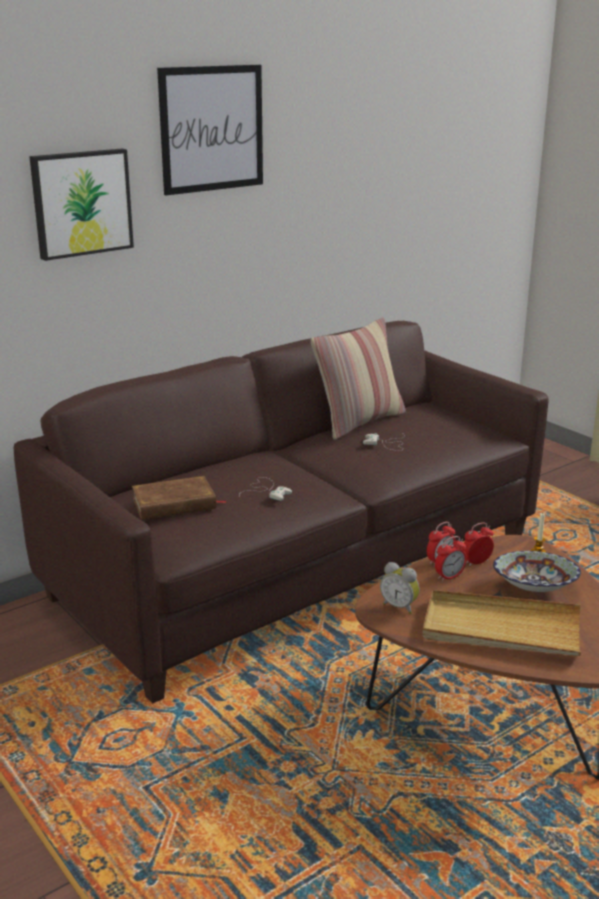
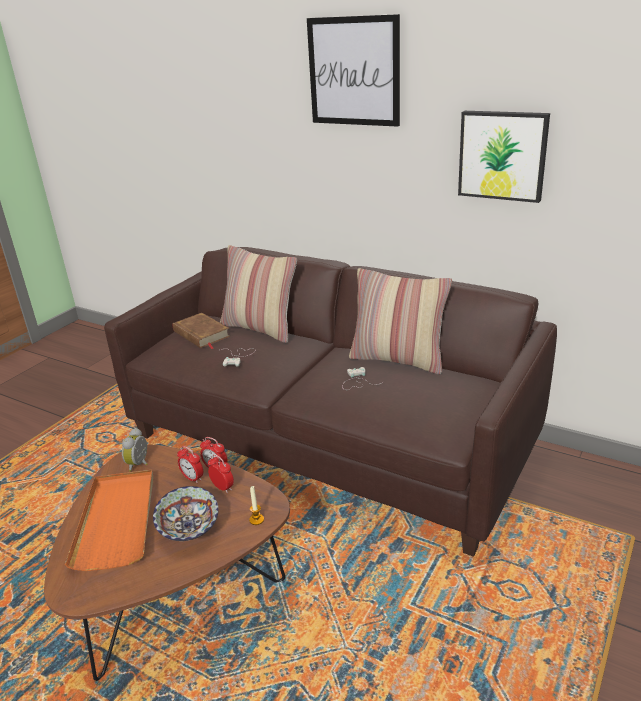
camera: 70 degrees right, 5 degrees up
(81, 203) = (257, 118): picture -> picture (502, 155)
(203, 470) = (260, 328): none -> pillow
(501, 629) = (117, 520): beige tray -> orange tray

